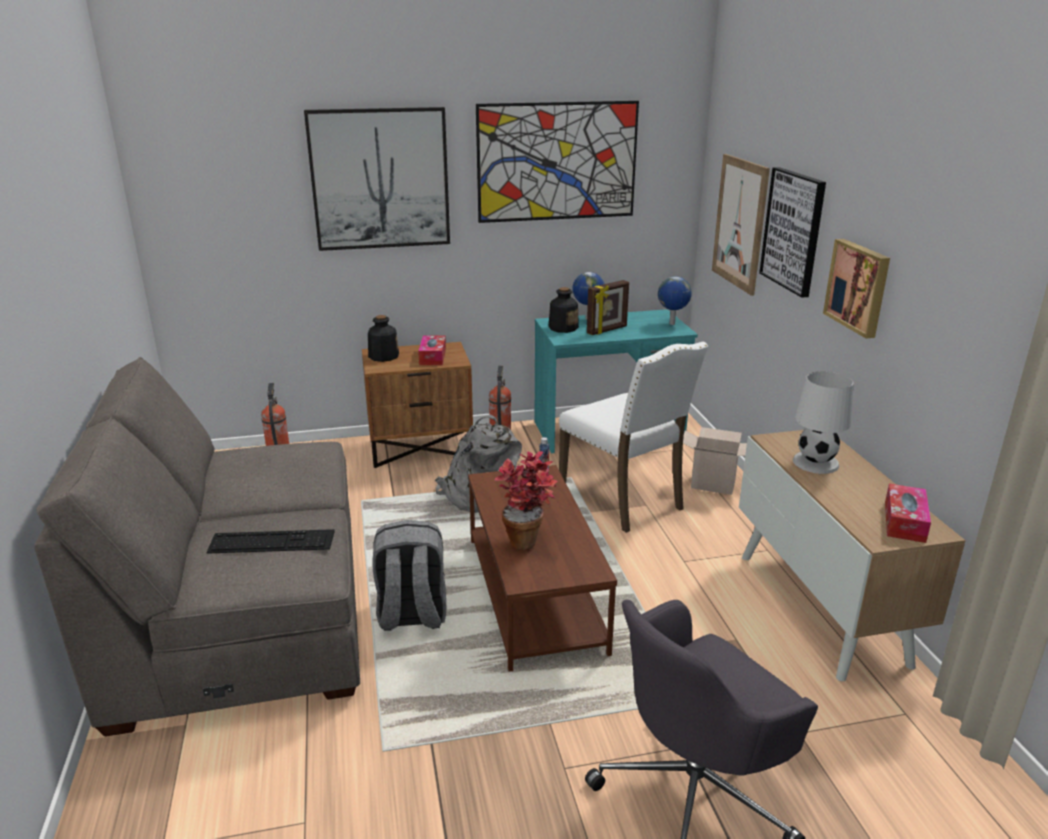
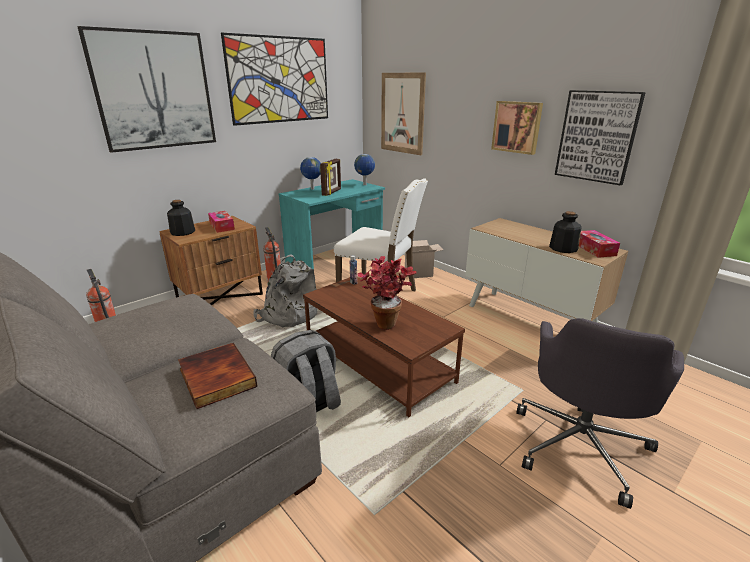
camera: 30 degrees left, 0 degrees up
(271, 542) = (215, 378): keyboard -> book
(563, 328) = (303, 195): bottle -> bottle (562, 248)
(793, 230) = (453, 106): picture -> picture (597, 136)
(815, 462) = (519, 233): white table lamp -> none

